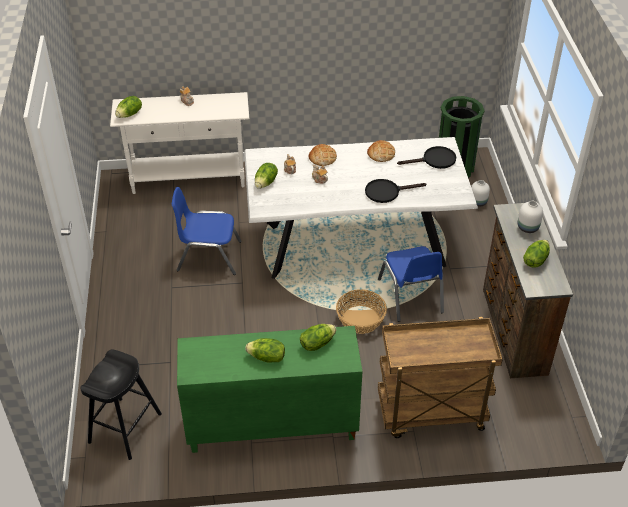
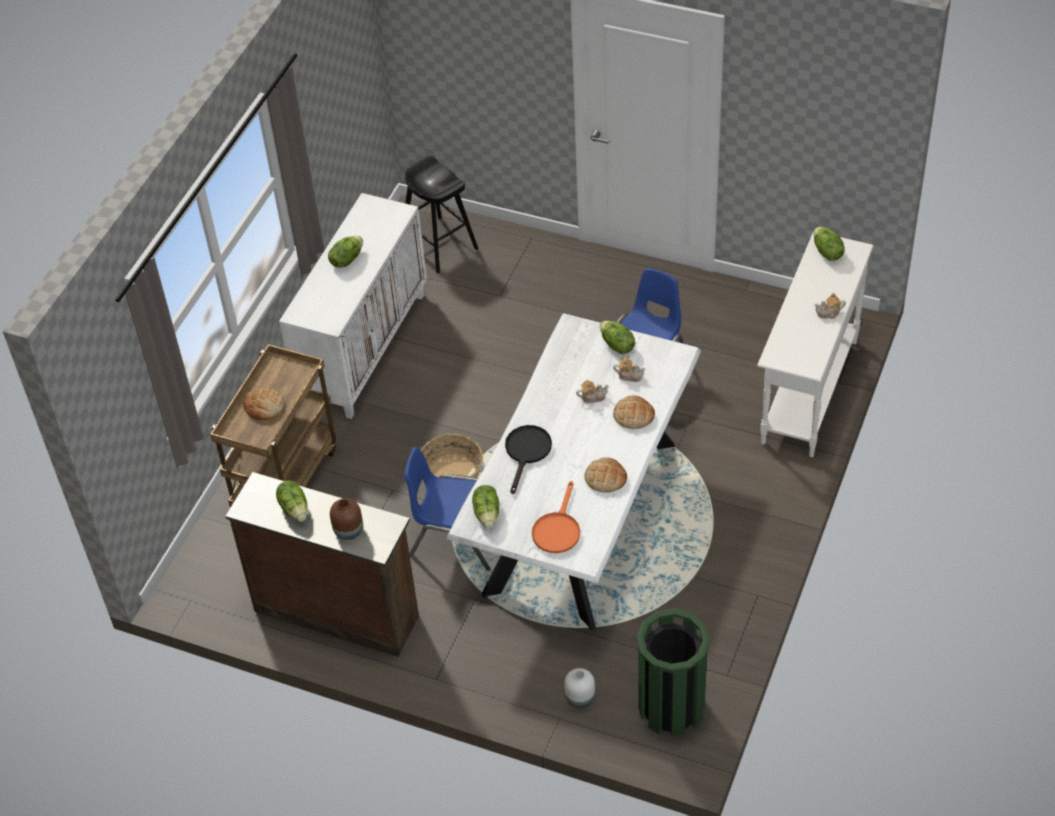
camera: 120 degrees right, 5 degrees up
(271, 426) = (364, 348): green cabinet -> white cabinet
(317, 343) = (336, 300): lettuce -> lettuce (487, 513)
(434, 160) = (557, 529): black frying pan -> orange frying pan
(447, 347) = (264, 406): none -> bread
(527, 227) = (349, 530): white vase -> brown vase

